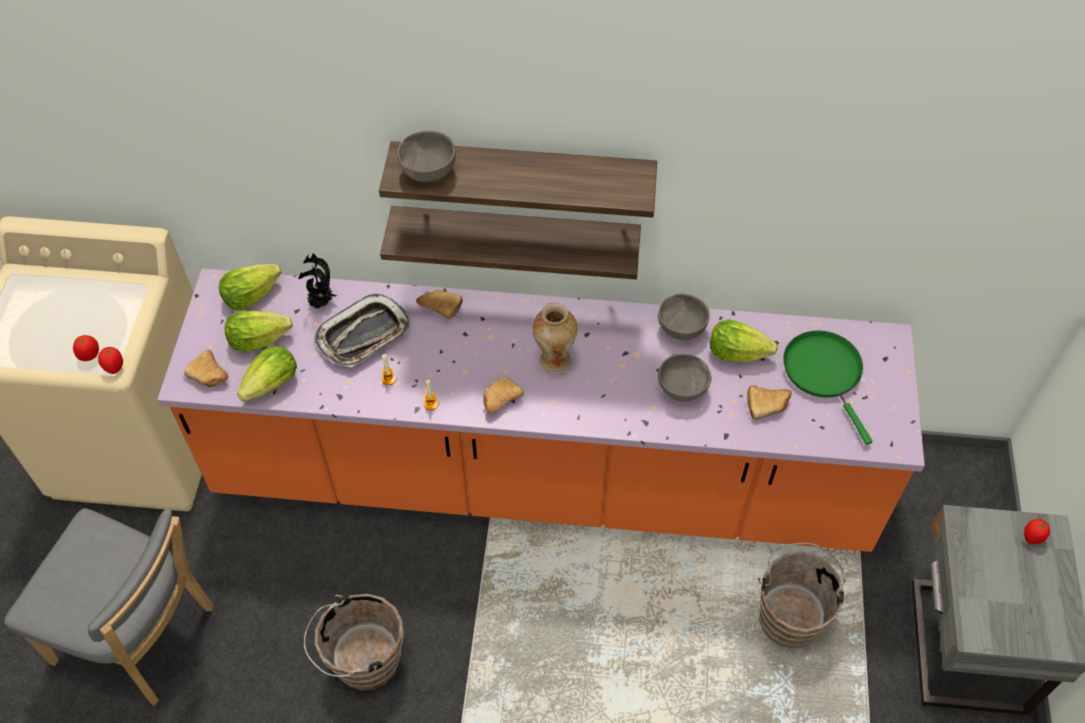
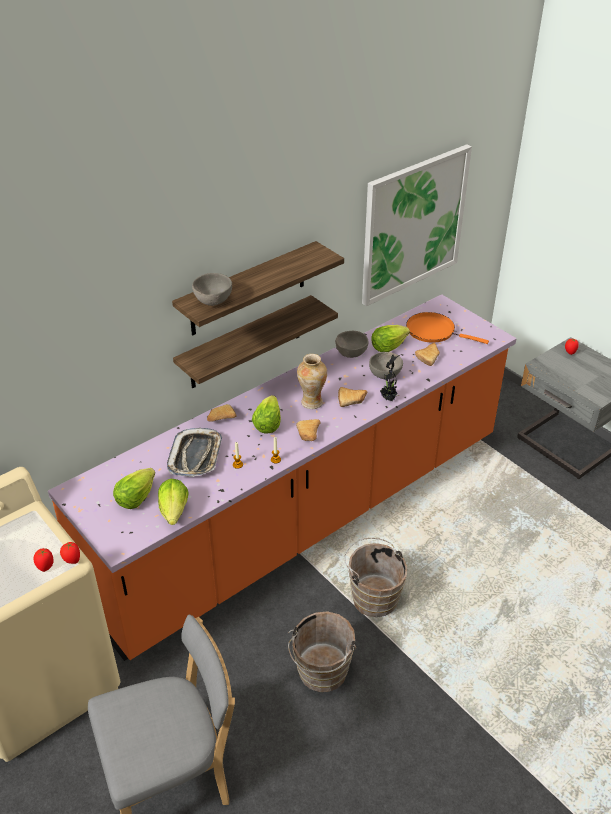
camera: 45 degrees left, 15 degrees down
(210, 376) = (130, 533): bread -> bread (352, 400)
(250, 296) = (100, 482): lettuce -> lettuce (267, 424)
(321, 303) = (149, 458): potted plant -> potted plant (389, 399)
(790, 614) = (487, 487): brown bucket -> brown bucket (373, 596)
(824, 373) = (434, 331): green frying pan -> orange frying pan
(870, 209) = (413, 224): none -> picture

